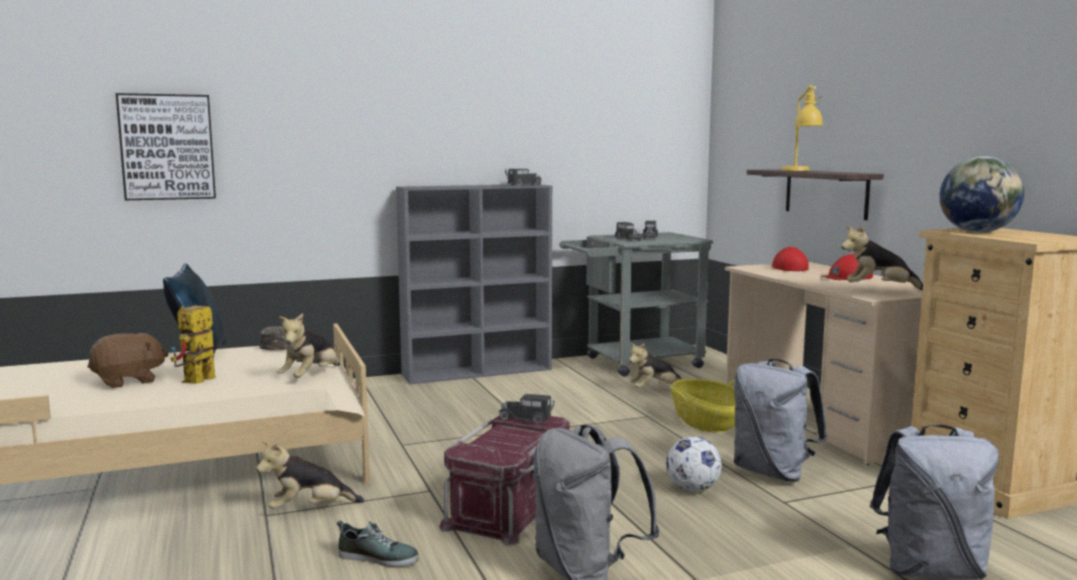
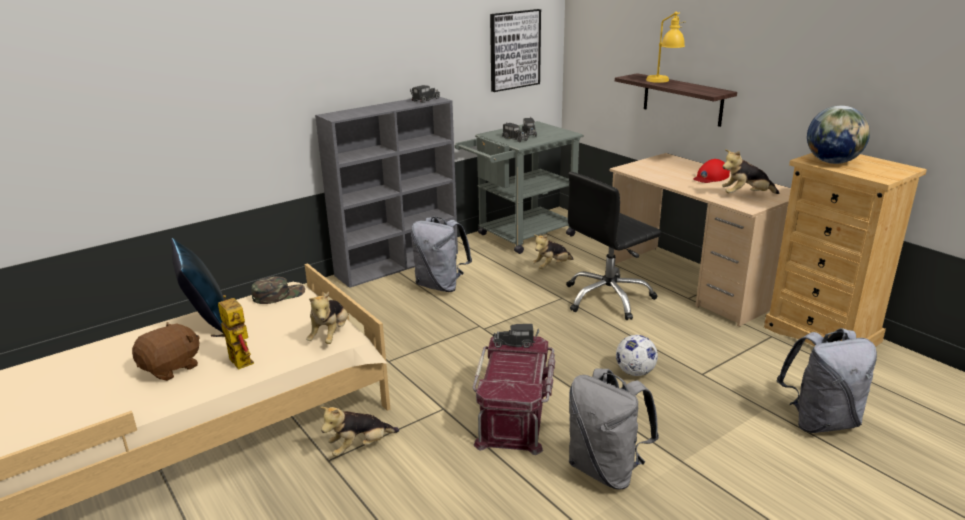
camera: 15 degrees left, 15 degrees up
(167, 147) = (98, 108): picture -> picture (514, 50)
(196, 382) = (236, 360): toy robot -> toy robot turned 135 degrees clockwise
(378, 557) = (448, 486): shoe -> none
(705, 422) = (608, 298): basket -> black office chair
(773, 473) = (681, 345): grey backpack -> grey backpack (440, 286)
(788, 267) = (658, 165): red cap -> none

